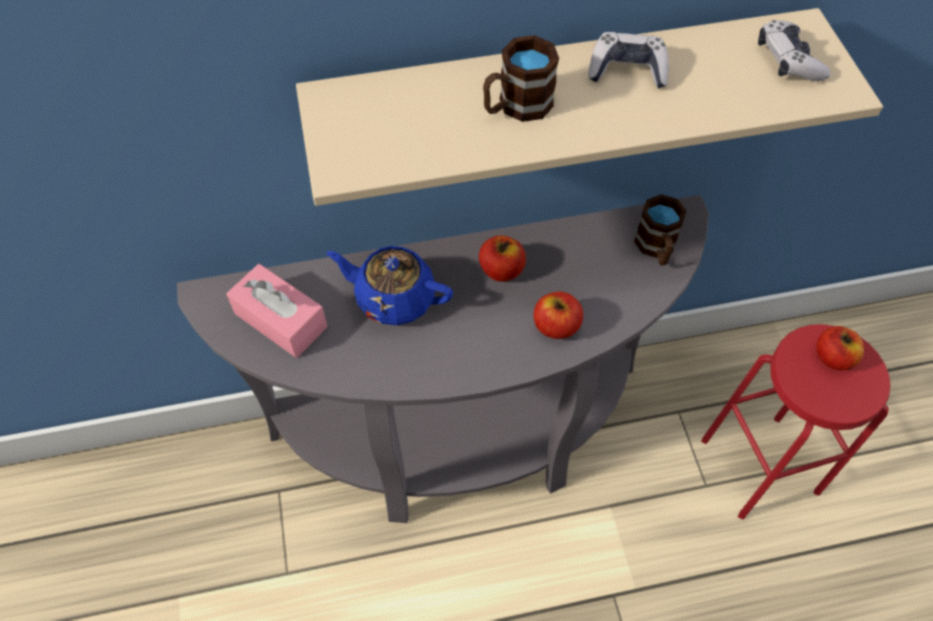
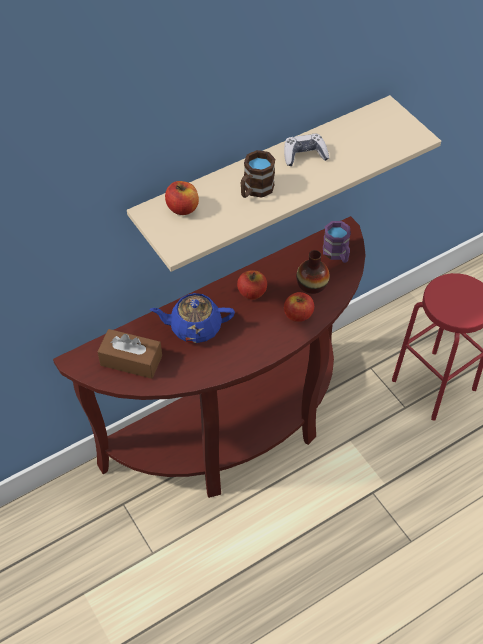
camera: 20 degrees left, 5 degrees down
(281, 320) = (131, 360): pink tissue box -> brown tissue box
(463, 441) = (236, 431): grey console table -> brown console table
(597, 284) = (312, 285): none -> vase
(656, 248) = (337, 254): brown mug -> purple mug
(788, 60) = (385, 128): game controller -> none
(833, 357) = (457, 291): apple -> apple (182, 208)

